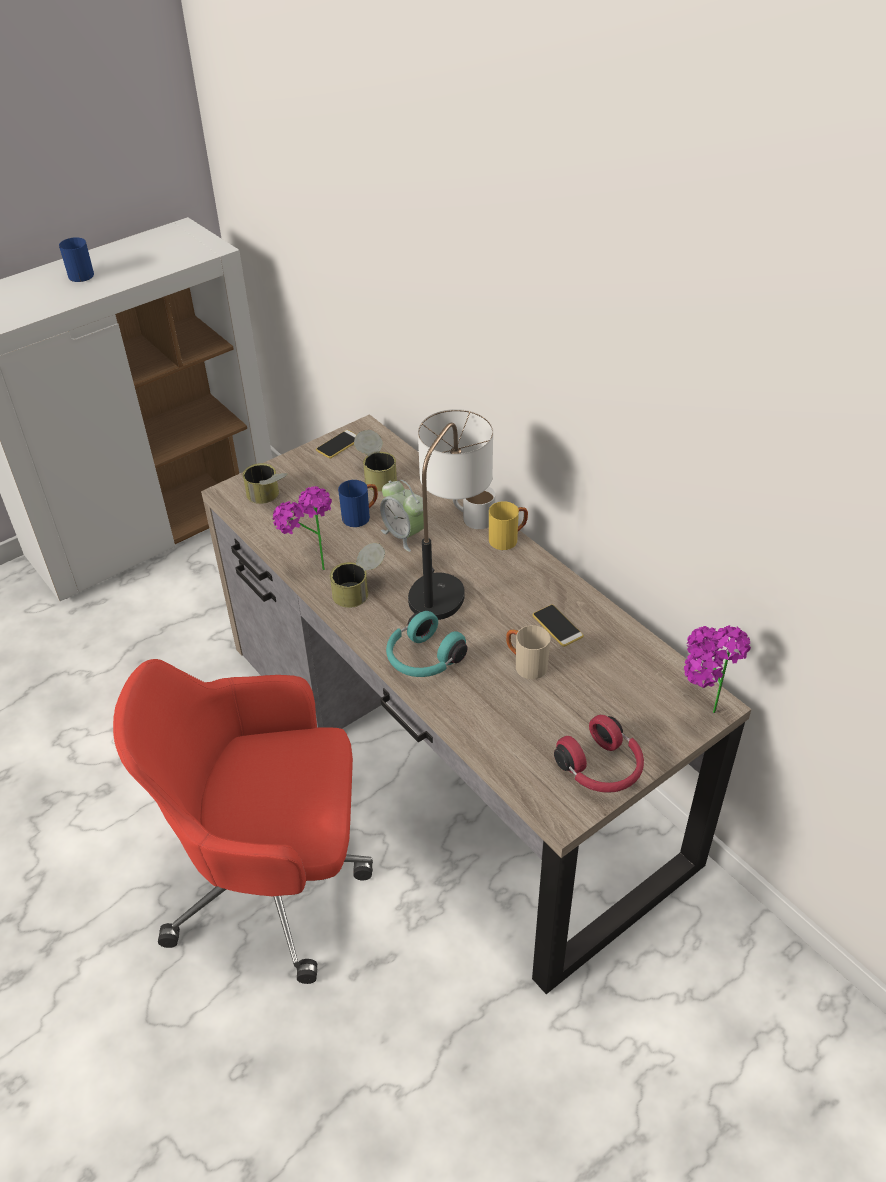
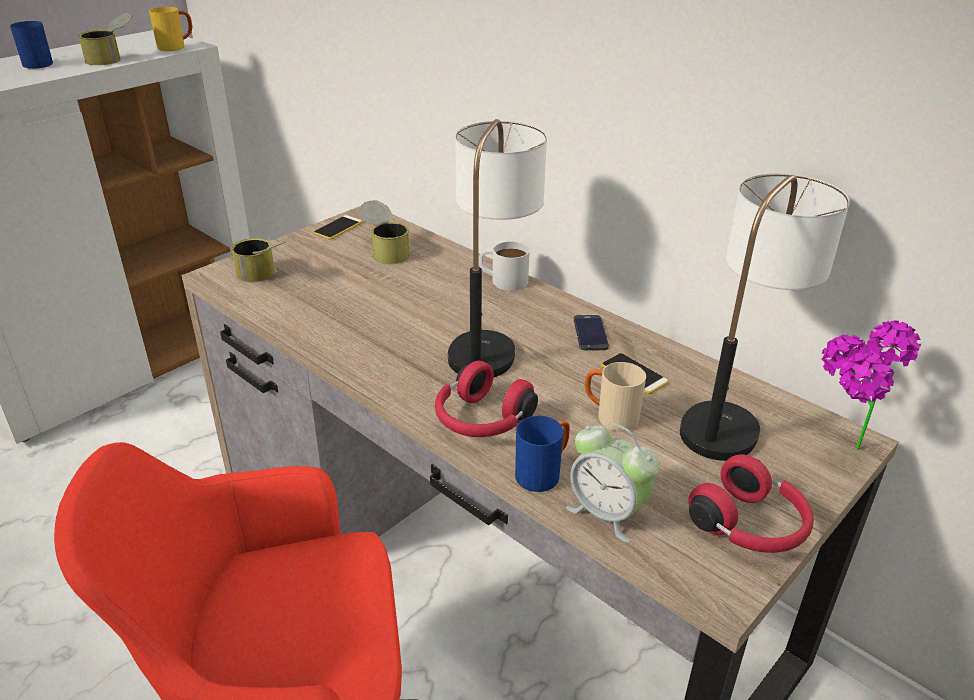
camera: 10 degrees left, 10 degrees down
(312, 566) = (323, 336): potted plant -> none
(360, 590) = (386, 355): can -> can (113, 58)
(361, 516) = (374, 287): blue mug -> blue mug (543, 473)
(404, 535) = (428, 300): alarm clock -> alarm clock (607, 513)
(423, 659) = (481, 421): turquoise headphones -> red headphones
(508, 539) = (548, 297): yellow mug -> yellow mug (176, 47)
(533, 581) = (590, 333): none -> phone
(628, 670) = (735, 412): none -> table lamp

